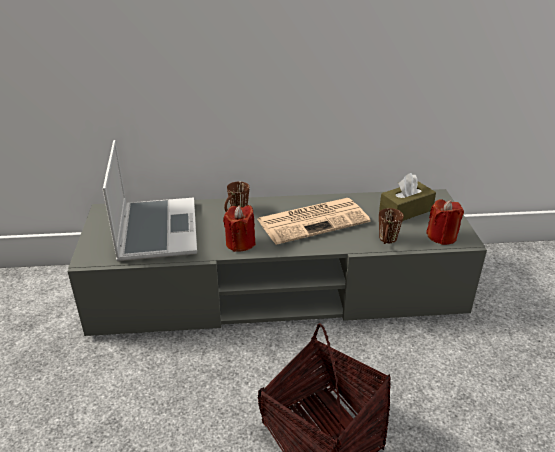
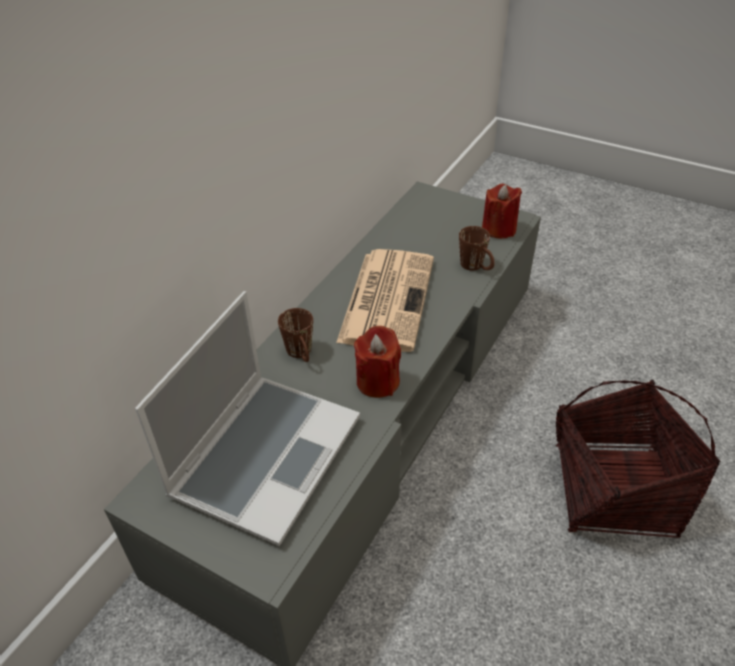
camera: 55 degrees left, 10 degrees up
(156, 230) = (266, 454): laptop -> laptop turned 90 degrees clockwise
(406, 211) = (432, 226): brown tissue box -> none

